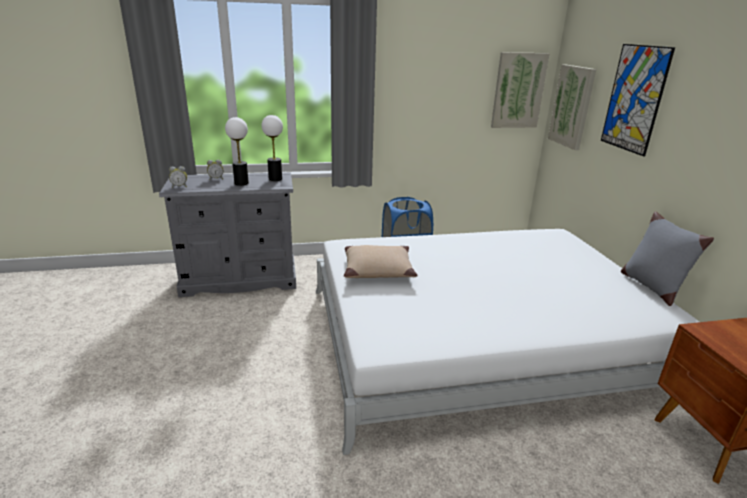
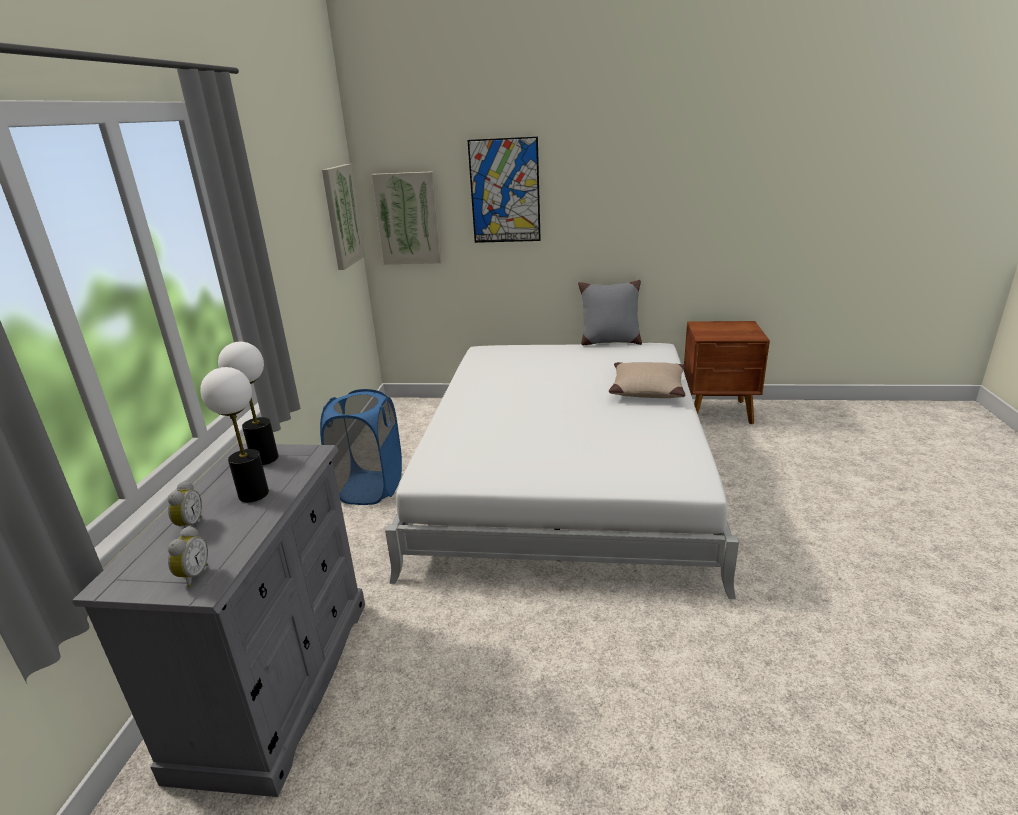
camera: 70 degrees left, 0 degrees up
(378, 270) = (519, 459): beige pillow -> beige pillow (646, 389)

